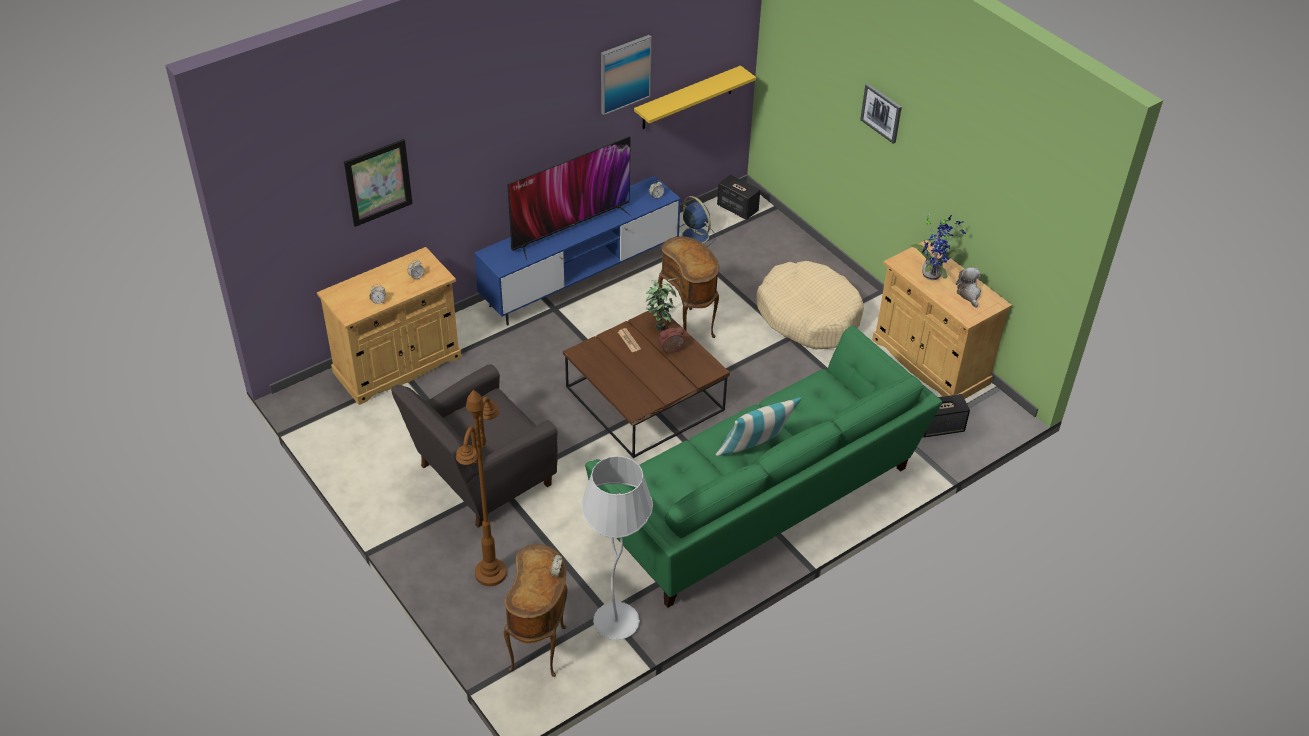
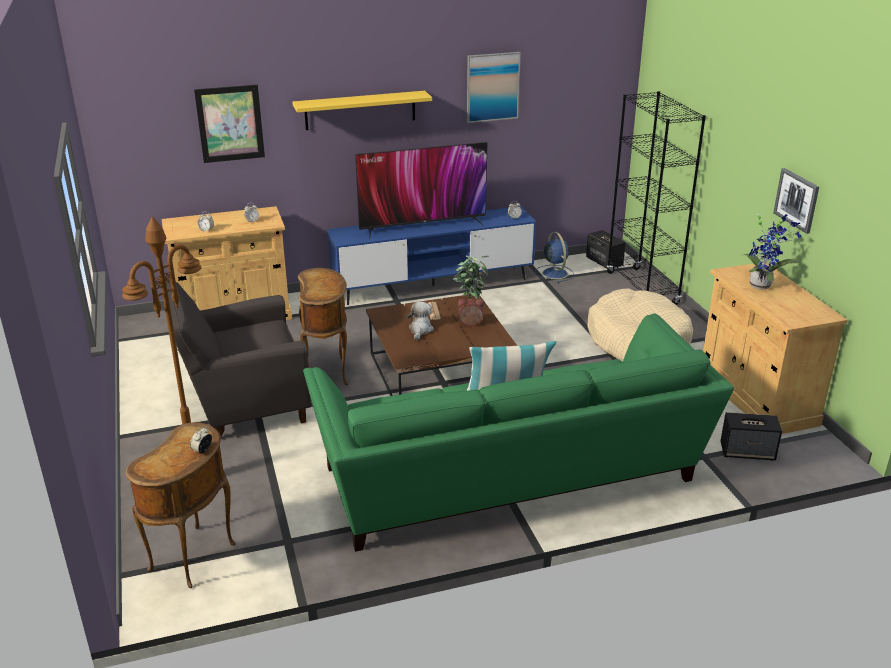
camera: 20 degrees right, 15 degrees down
(616, 623) = (291, 553): white floor lamp -> none
(687, 98) = (559, 134): yellow shelf -> yellow shelf (360, 110)
(688, 327) = (513, 331): brown side table -> brown side table (328, 372)
(787, 241) = (642, 288): none -> black bookcase
(881, 113) = (731, 128): picture -> picture (797, 200)
(969, 294) = (798, 304): plush toy -> plush toy (420, 330)

